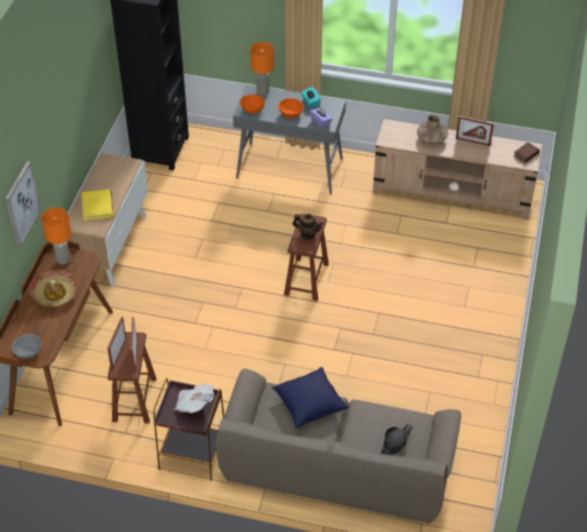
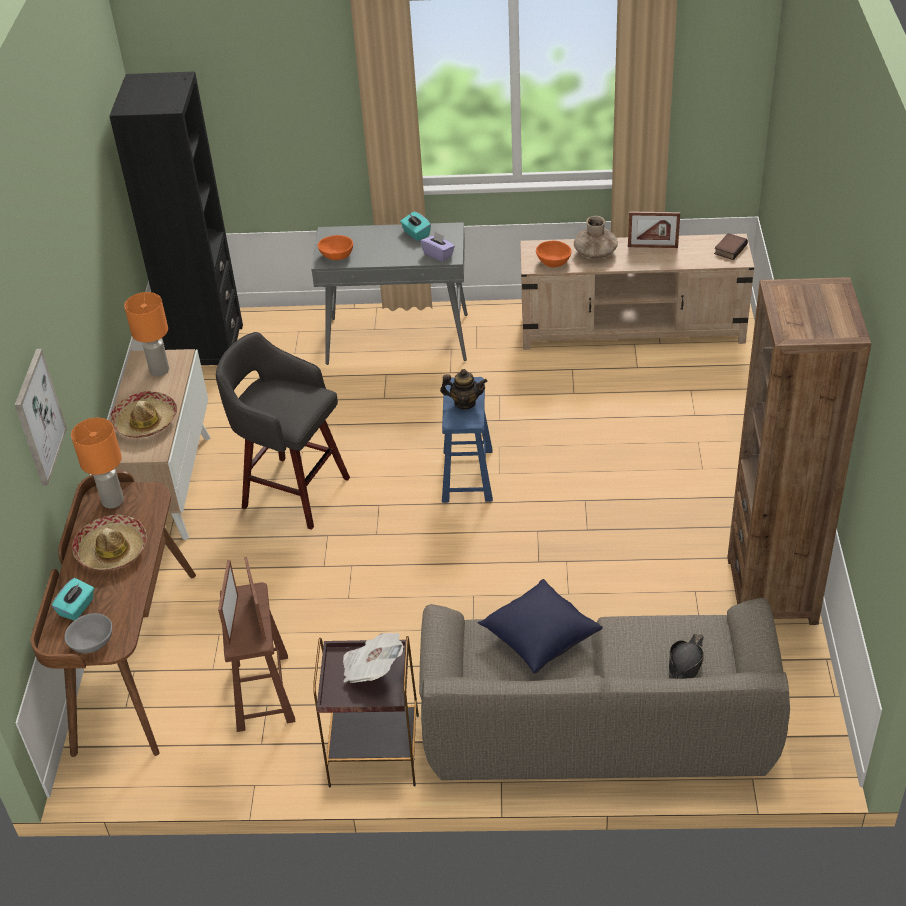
camera: 10 degrees left, 5 degrees down
(25, 327) = (77, 608): none -> turquoise tissue box
(98, 206) = (145, 421): yellow book -> hat
(189, 266) = (292, 491): none -> grey stool
(262, 91) = (344, 232): orange table lamp -> orange table lamp (159, 370)
(290, 114) = (392, 252): orange bowl -> orange bowl (553, 262)
(306, 279) = (467, 476): brown stool -> blue stool
(480, 402) = (772, 590): none -> brown bookcase

